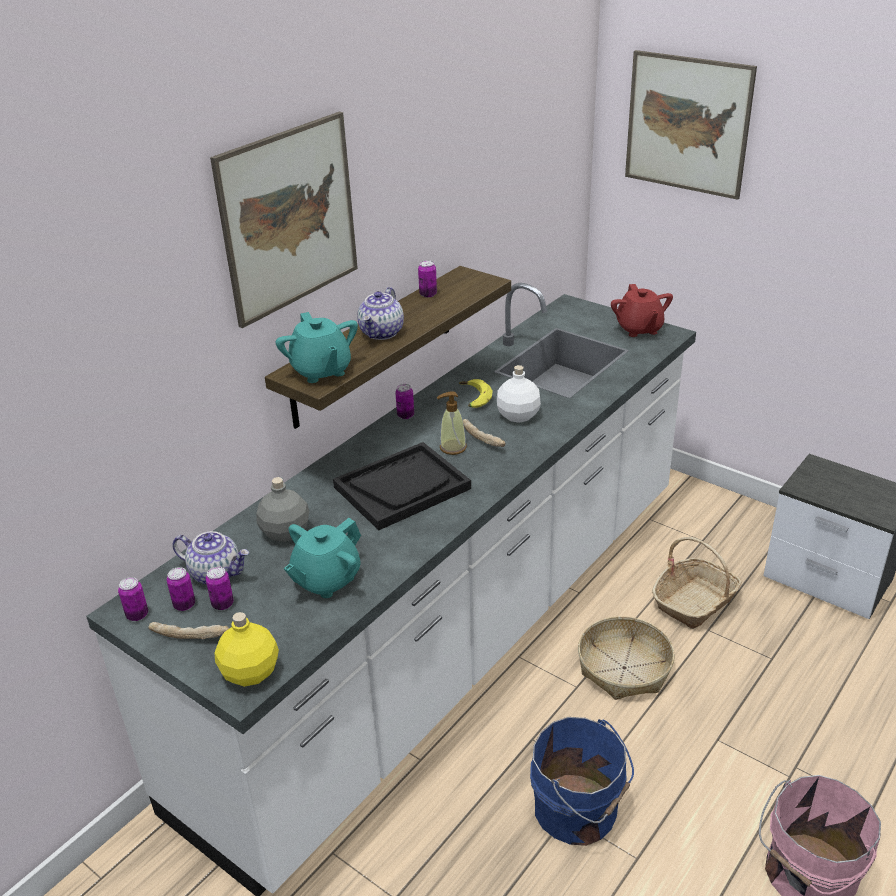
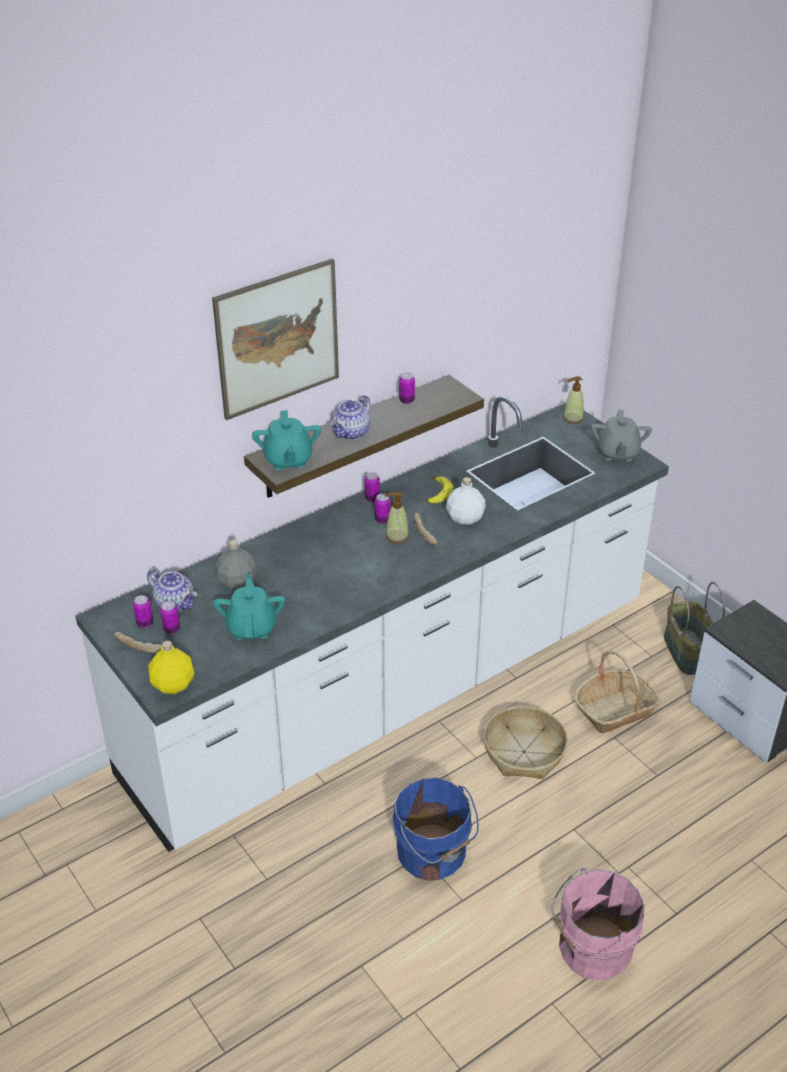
camera: 15 degrees right, 5 degrees up
(137, 615) = (110, 623): can -> can (382, 520)
(326, 580) = (252, 627): turquoise teapot -> turquoise teapot turned 120 degrees clockwise
(402, 488) = (341, 564): black tray -> none
(576, 307) = (573, 418): none -> soap dispenser
(639, 329) = (617, 453): red teapot -> grey teapot
(687, 124) = (693, 274): picture -> none
(733, 529) = (686, 651): none -> basket

